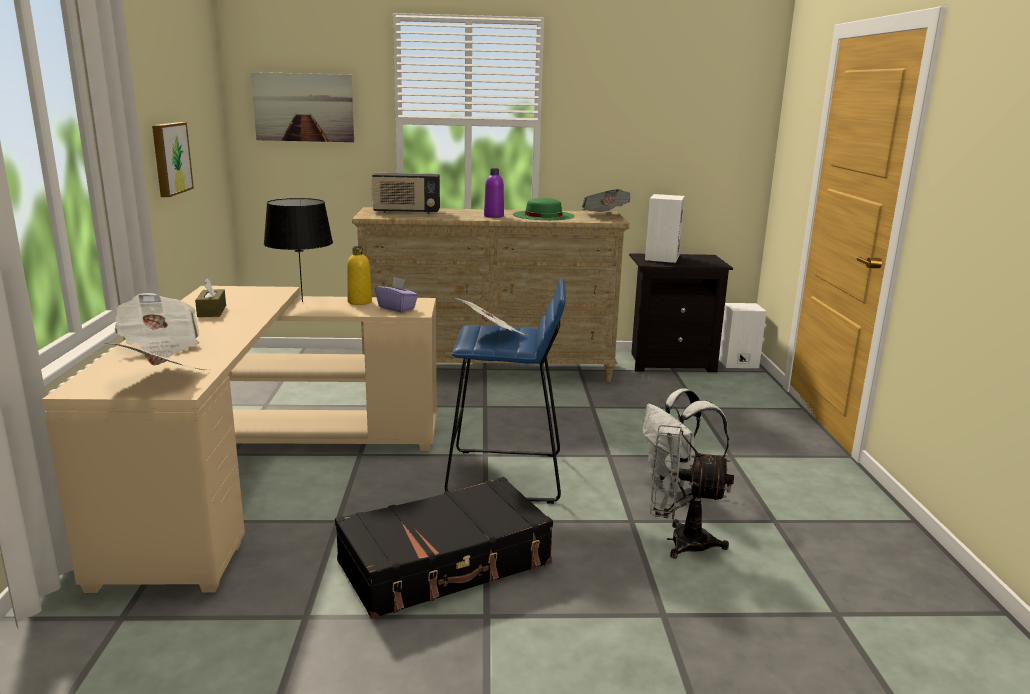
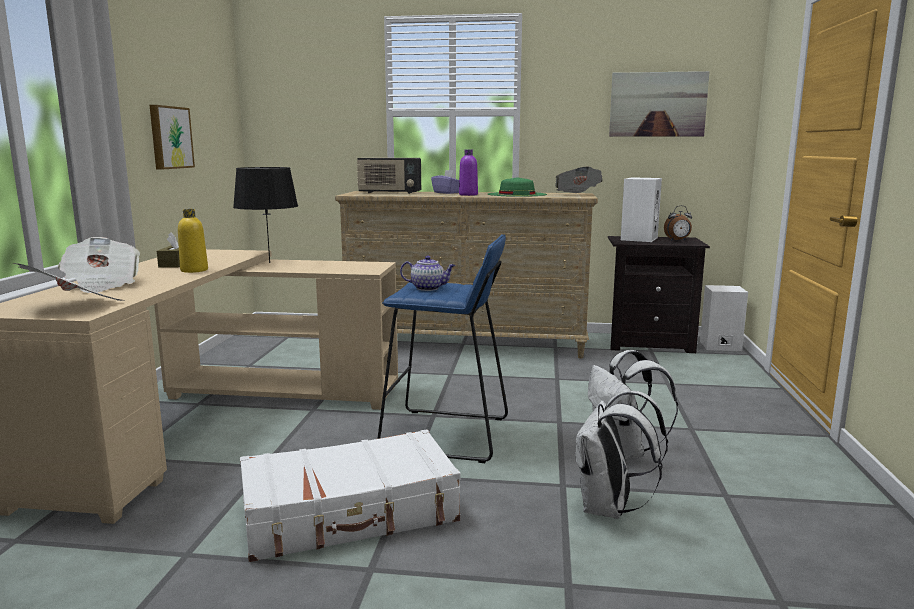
camera: 10 degrees right, 5 degrees down
(303, 107) = (307, 104): picture -> picture (657, 104)
(359, 302) = (321, 263): yellow bottle -> yellow bottle (194, 270)
(397, 308) = (352, 268): purple tissue box -> purple tissue box (447, 193)
(446, 564) = (350, 513): black suitcase -> white suitcase
(491, 335) = (428, 288): newspaper -> teapot
(679, 541) = (609, 509): grey fan -> white backpack
(700, 260) = (677, 240): none -> alarm clock

